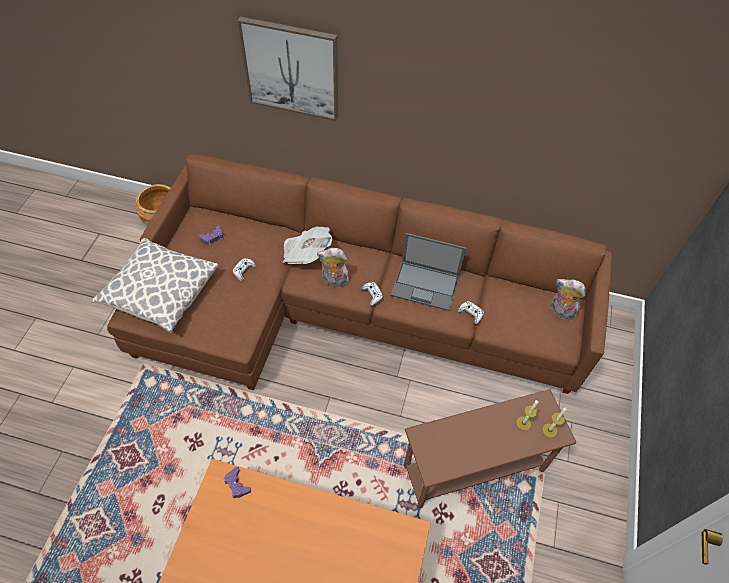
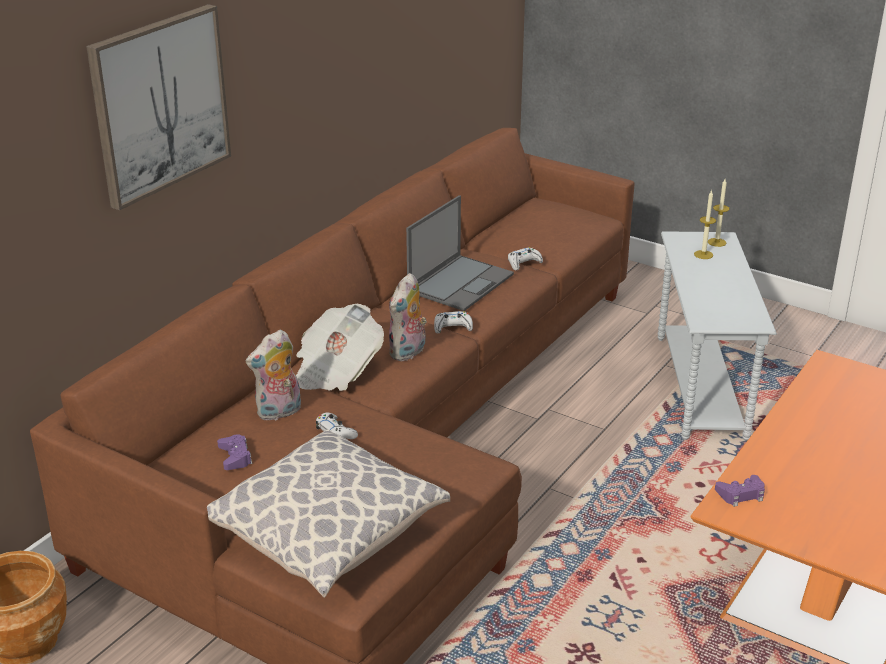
camera: 70 degrees left, 25 degrees down
(473, 467) = (699, 387): brown side table -> white side table
(560, 312) = (549, 210): plush toy -> plush toy (279, 413)

